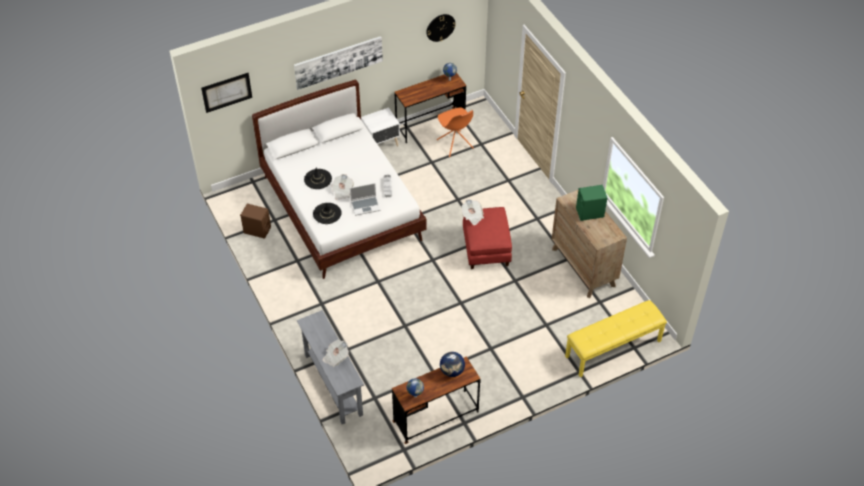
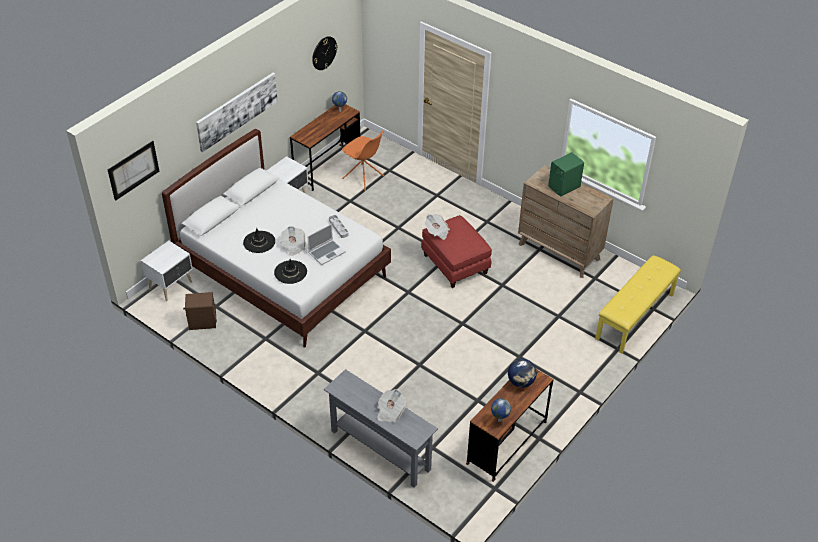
camera: 25 degrees left, 5 degrees down
(250, 191) = (171, 286): none -> white nightstand

